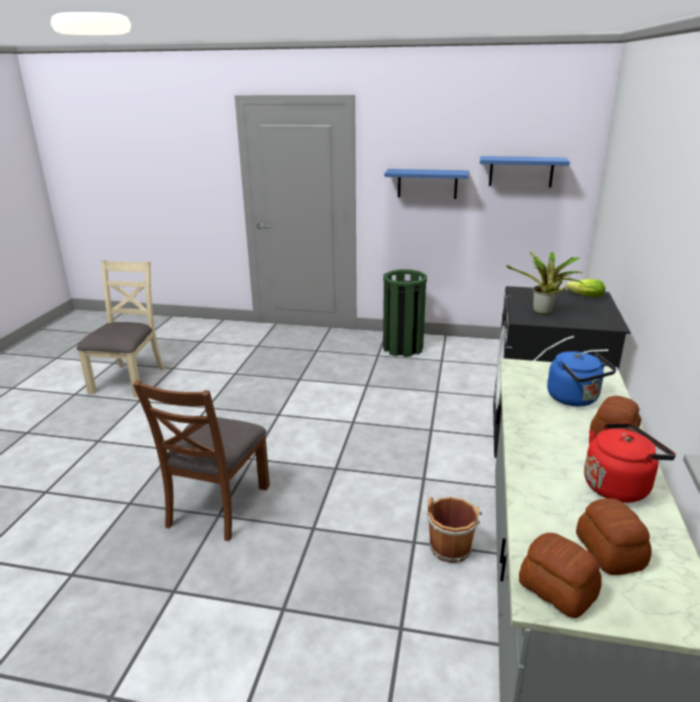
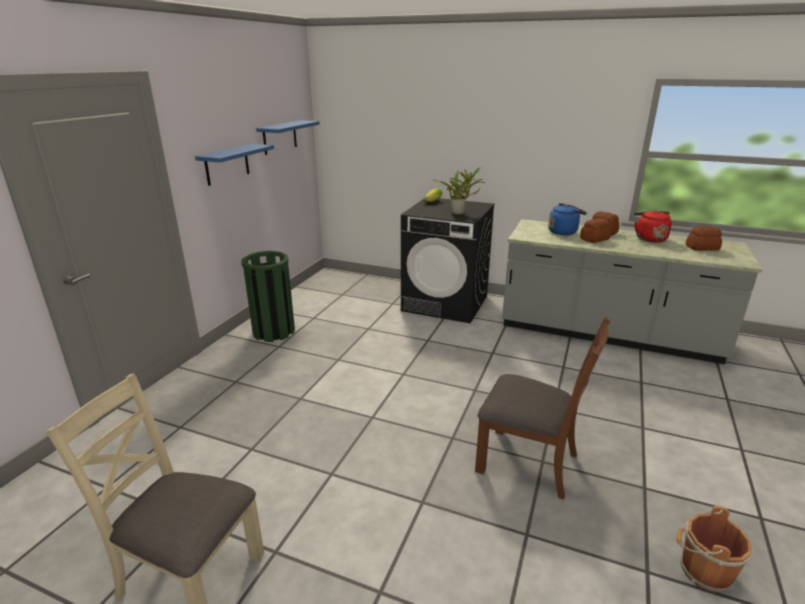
camera: 80 degrees left, 0 degrees up
(450, 546) = (565, 355): brown bucket -> brown bucket (702, 571)
(557, 590) = (736, 259): bread -> bread (595, 239)

